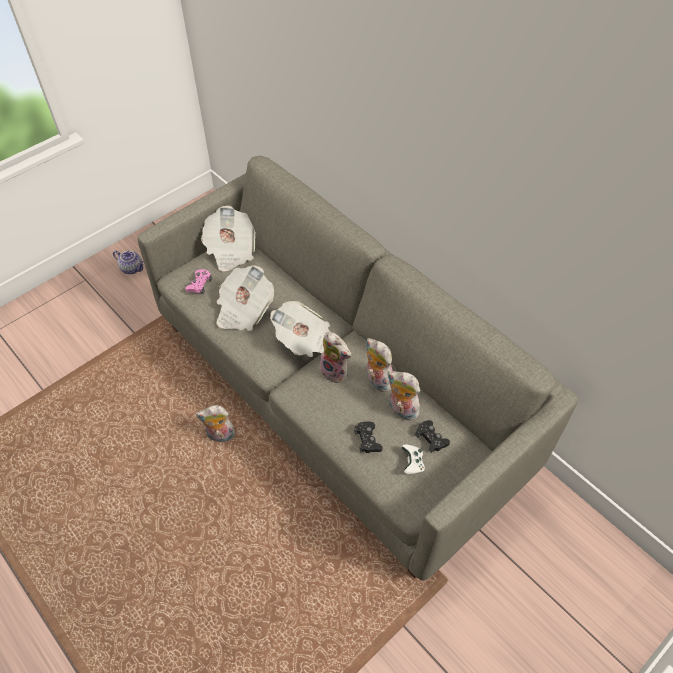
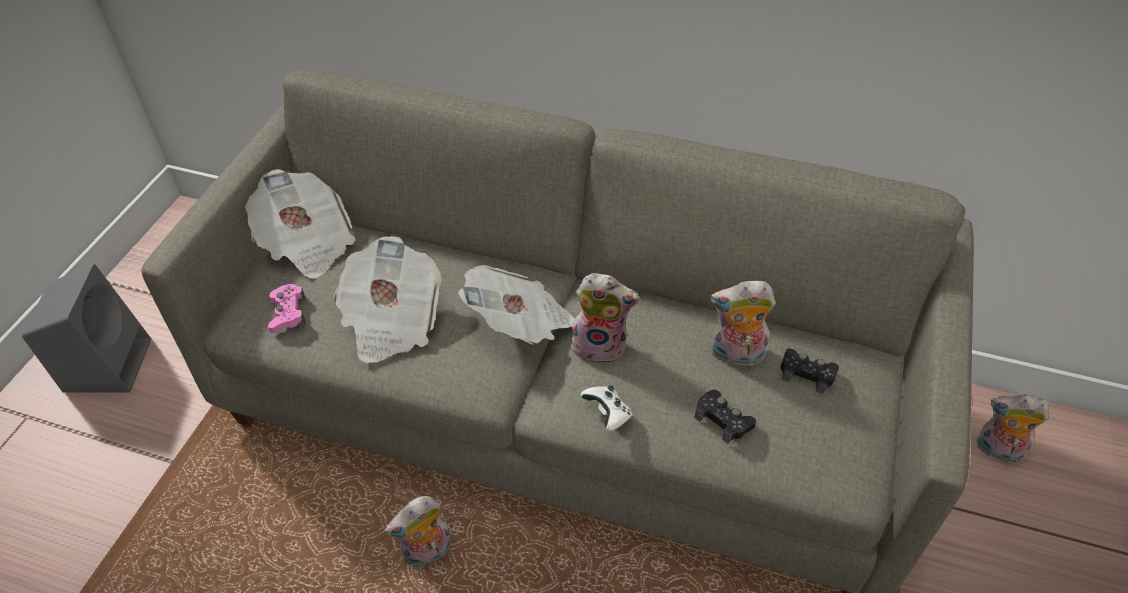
camera: 30 degrees left, 5 degrees down
(132, 268) = (108, 363): teapot -> grey speaker
(377, 380) = (669, 330): plush toy -> plush toy (996, 451)
(412, 463) = (809, 421): white game controller -> white game controller (608, 414)

